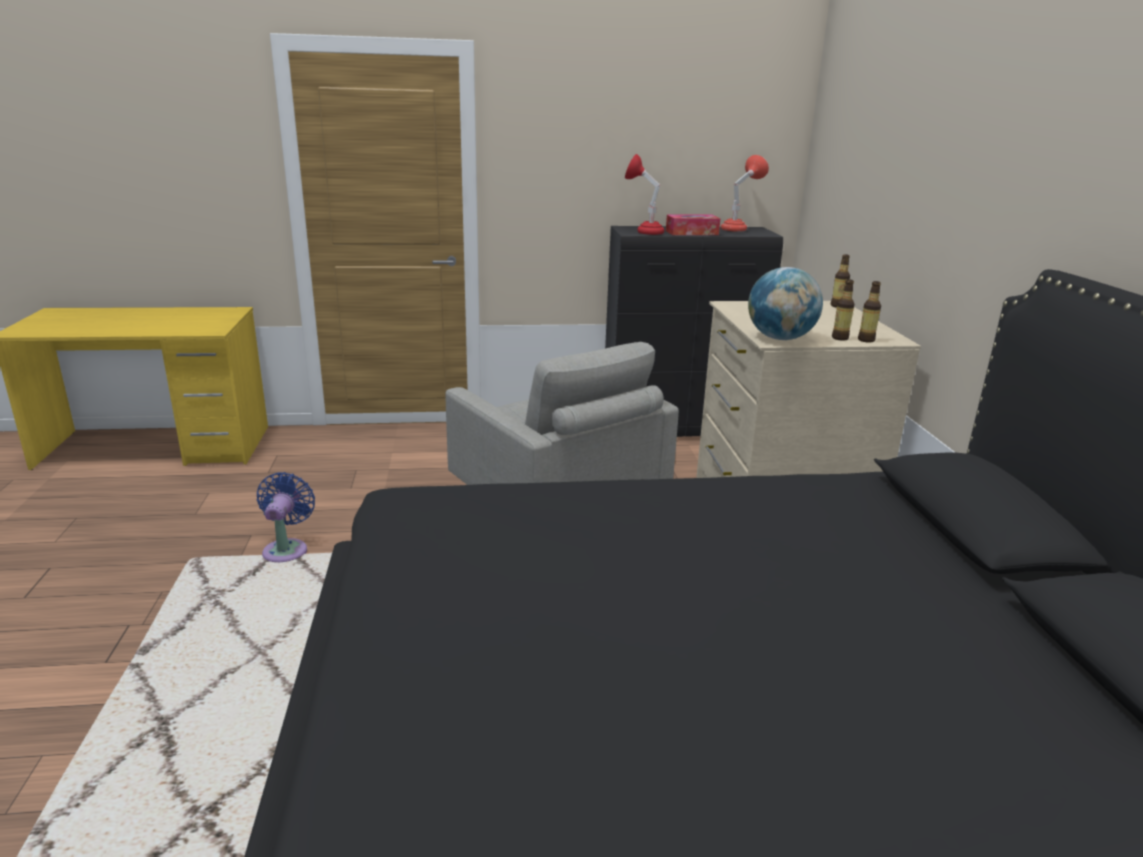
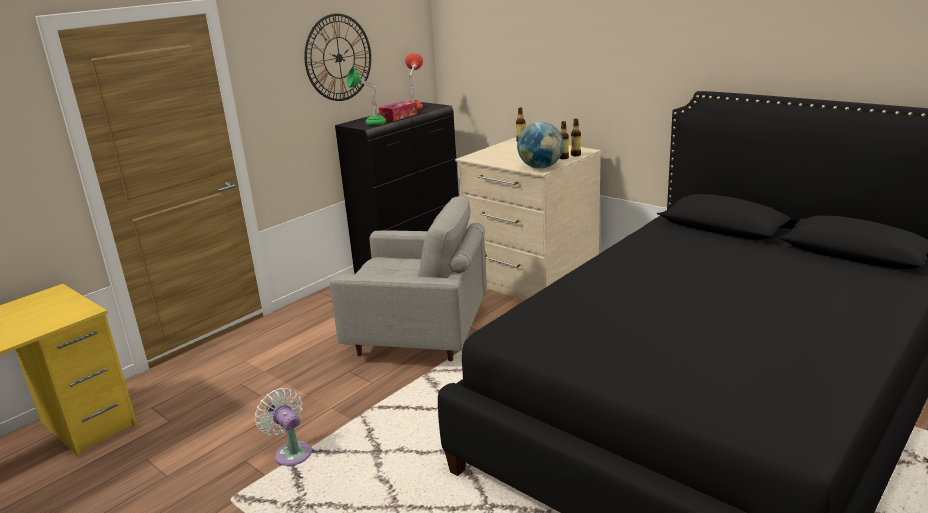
camera: 40 degrees left, 0 degrees up
(287, 549) = (291, 452): blue fan -> white fan
(637, 141) = (338, 57): none -> wall clock
(643, 232) = (369, 123): red table lamp -> green table lamp

